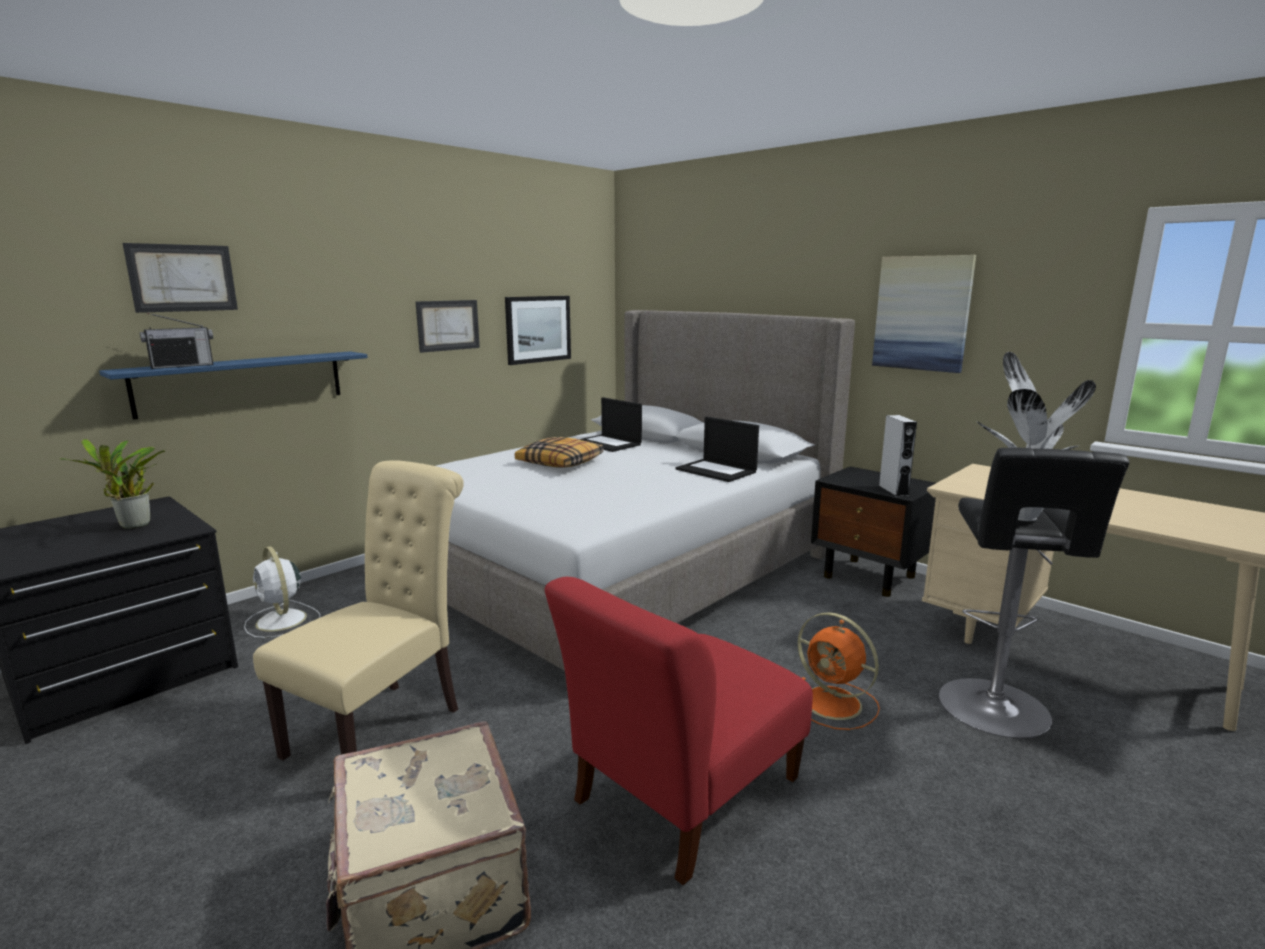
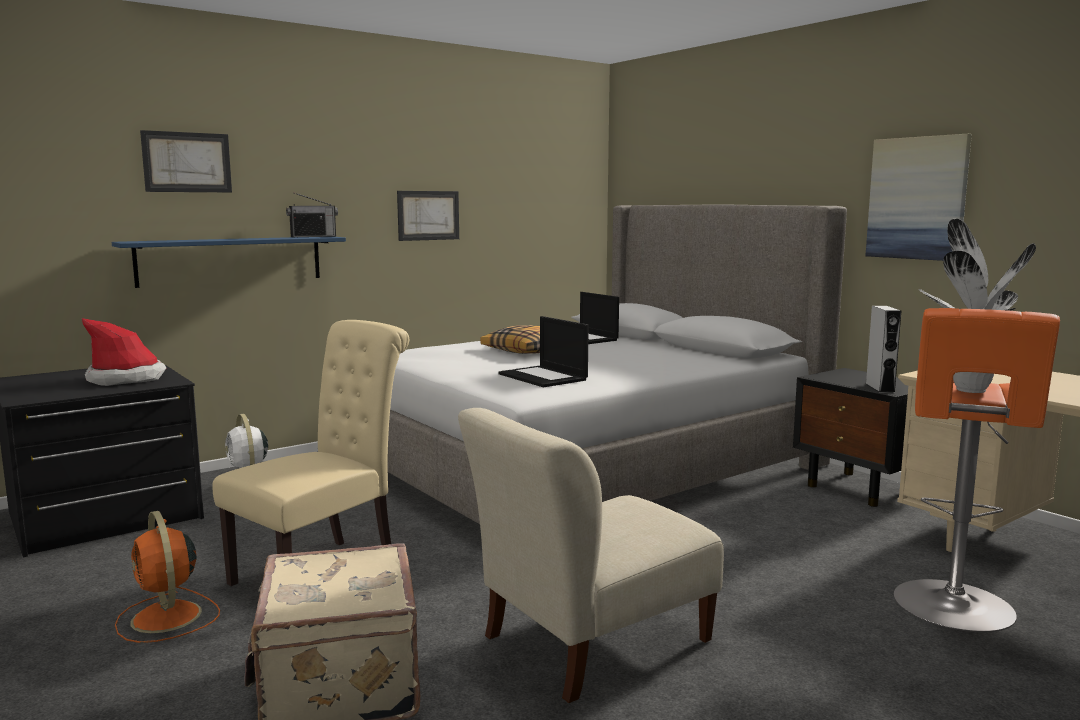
camera: 10 degrees right, 5 degrees down
(133, 527) = (126, 378): potted plant -> hat
(182, 366) = (180, 240): radio -> radio (313, 237)
(538, 329) = (521, 223): picture -> none
(681, 796) = (589, 642): red chair -> beige chair
(717, 471) = (687, 362): laptop -> laptop (544, 377)
(834, 704) = (775, 589): orange fan -> orange fan (167, 618)
(996, 711) = (954, 608): black stool -> orange stool

